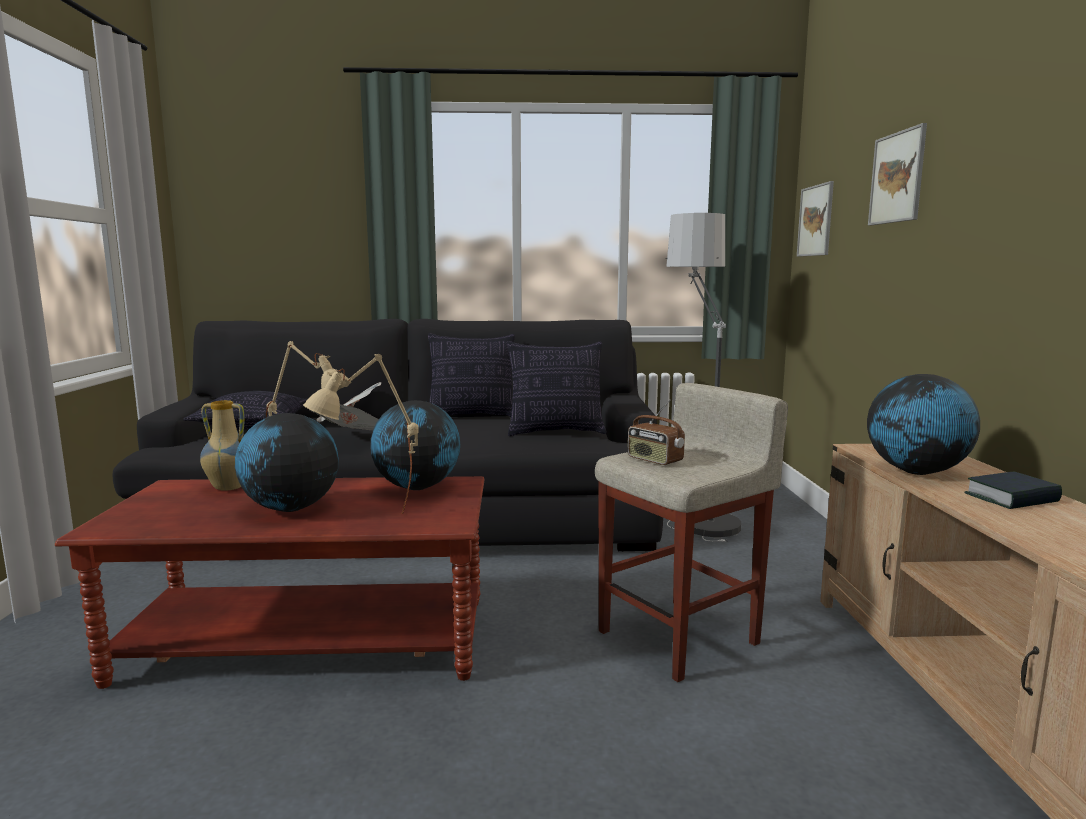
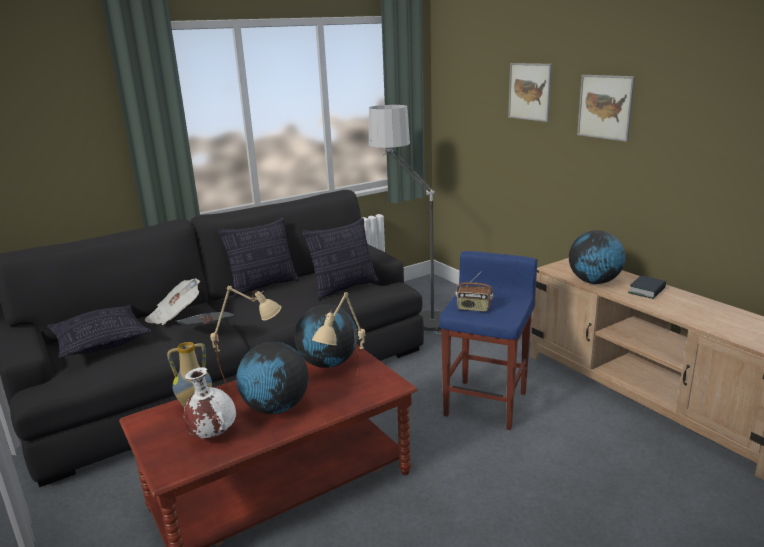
camera: 30 degrees left, 10 degrees up
(194, 512) = (212, 434): none -> white vase
(680, 636) = (486, 403): beige stool -> blue stool
(815, 220) = (455, 102): picture -> picture (605, 107)

